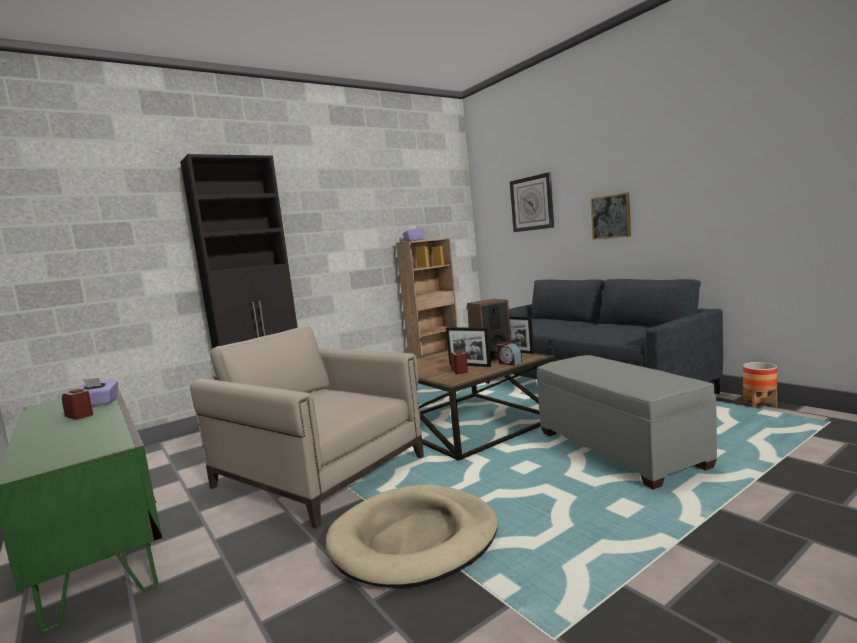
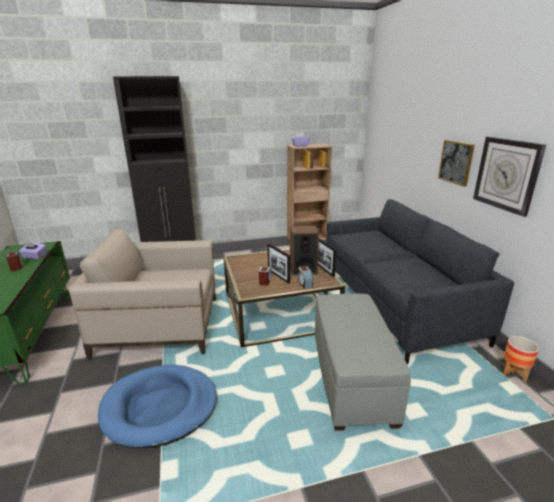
camera: 20 degrees right, 15 degrees up
(320, 472) = (160, 325): beige armchair -> beige armchair turned 60 degrees counterclockwise
(414, 540) = (160, 407): beige dog bed -> blue dog bed
(532, 203) = (405, 128): wall clock -> wall clock (507, 174)

